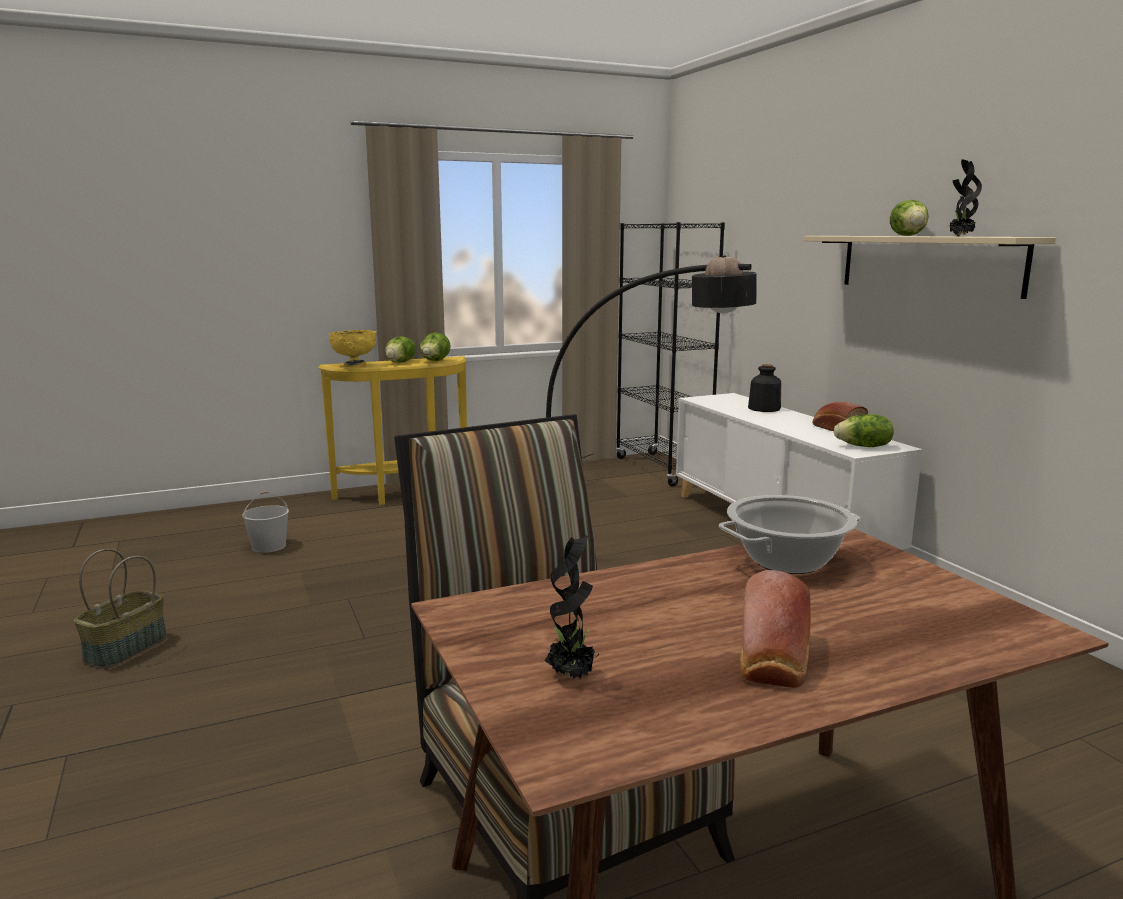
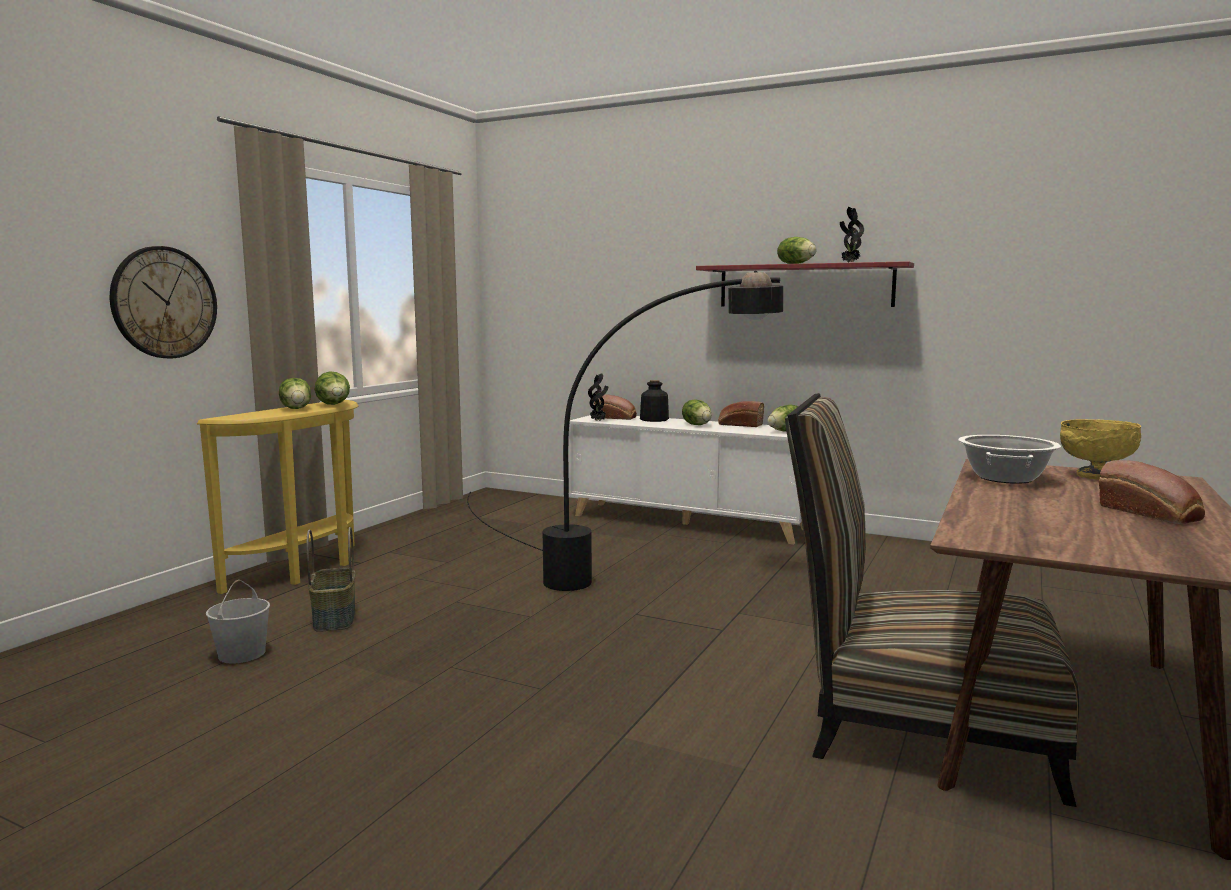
camera: 40 degrees left, 5 degrees down
(126, 649) = (289, 800): basket -> basket (335, 618)
(309, 272) = (164, 302): none -> wall clock
(354, 365) = (252, 415): yellow bowl -> yellow bowl (1095, 476)
(572, 676) = (1127, 545): potted plant -> potted plant (598, 421)
(662, 469) = (518, 500): black bookcase -> none
(733, 401) = (616, 418): none -> bread
(788, 422) = (697, 425): none -> lettuce
(928, 263) = (804, 286): beige shelf -> red shelf

